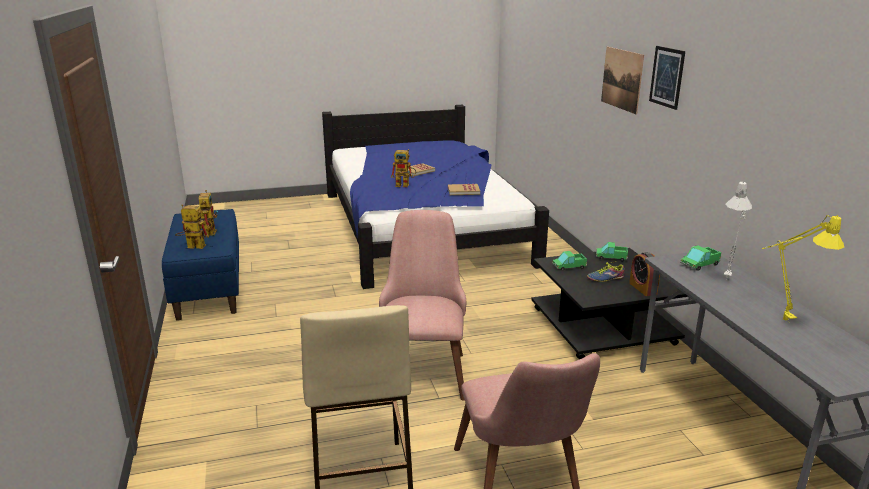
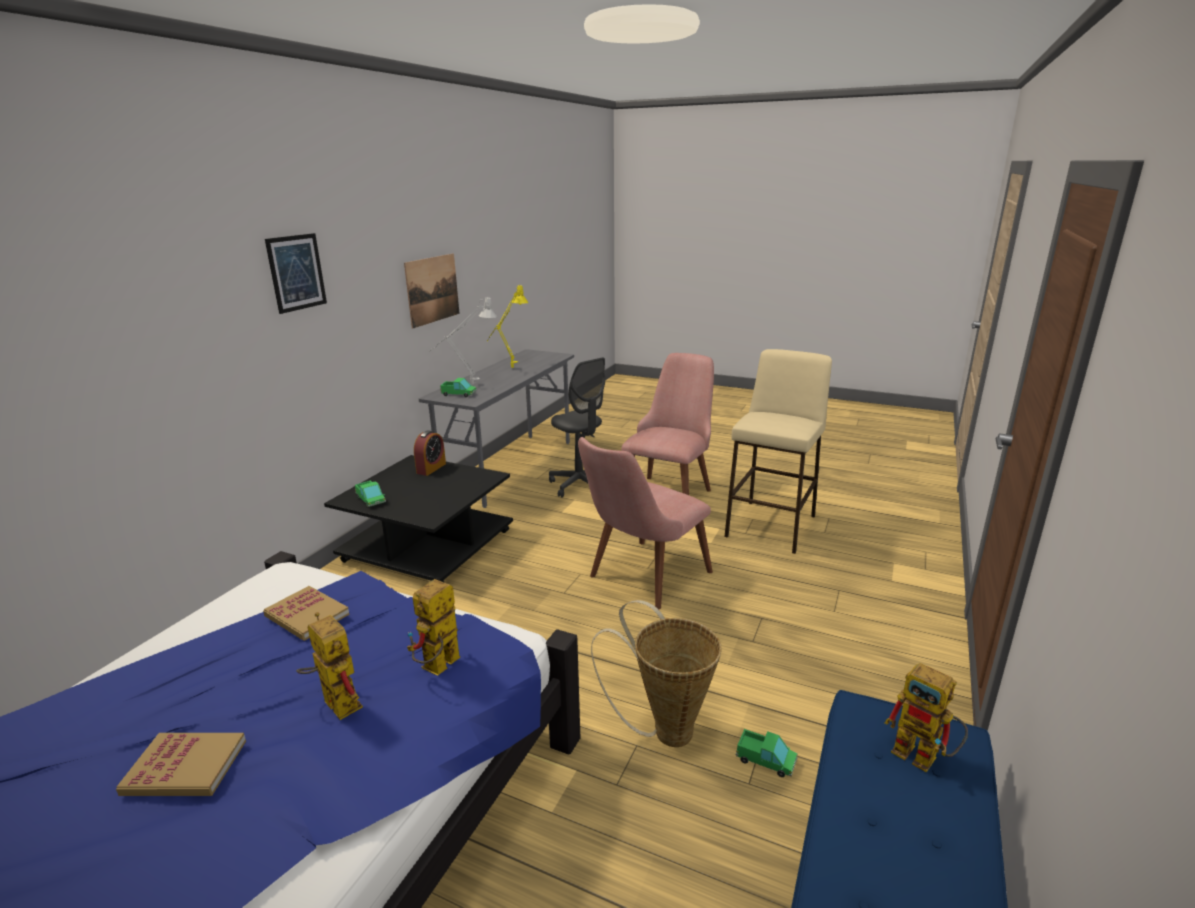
camera: 140 degrees left, 0 degrees up
(209, 231) = (881, 820): toy robot -> toy robot (438, 669)
(327, 305) = (665, 729): none -> basket
(569, 266) = (429, 506): toy truck -> toy truck (765, 760)
(604, 278) = (431, 486): shoe -> none
(621, 79) = (204, 311): picture -> picture (432, 289)
(624, 443) = (580, 485): none -> grey office chair

